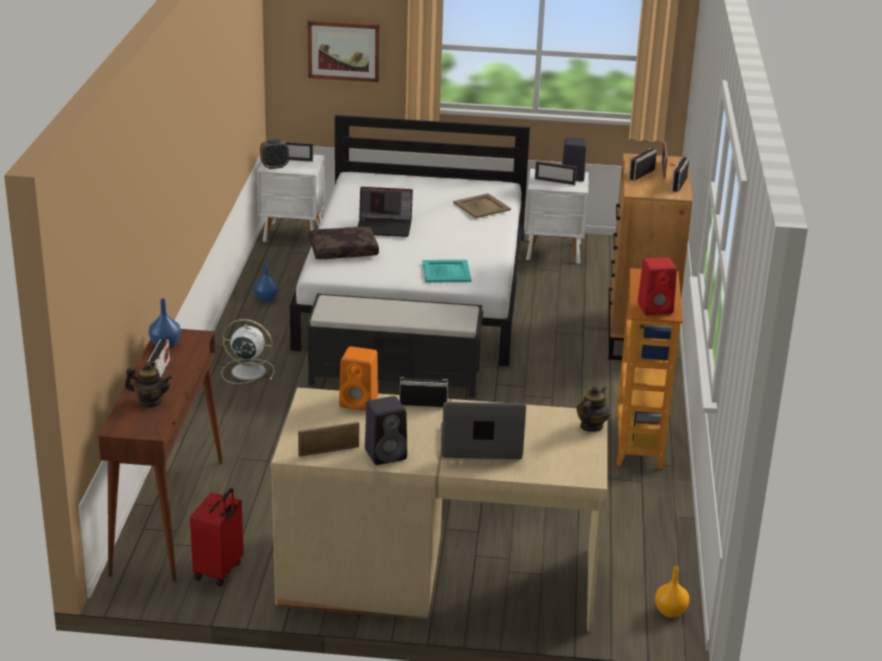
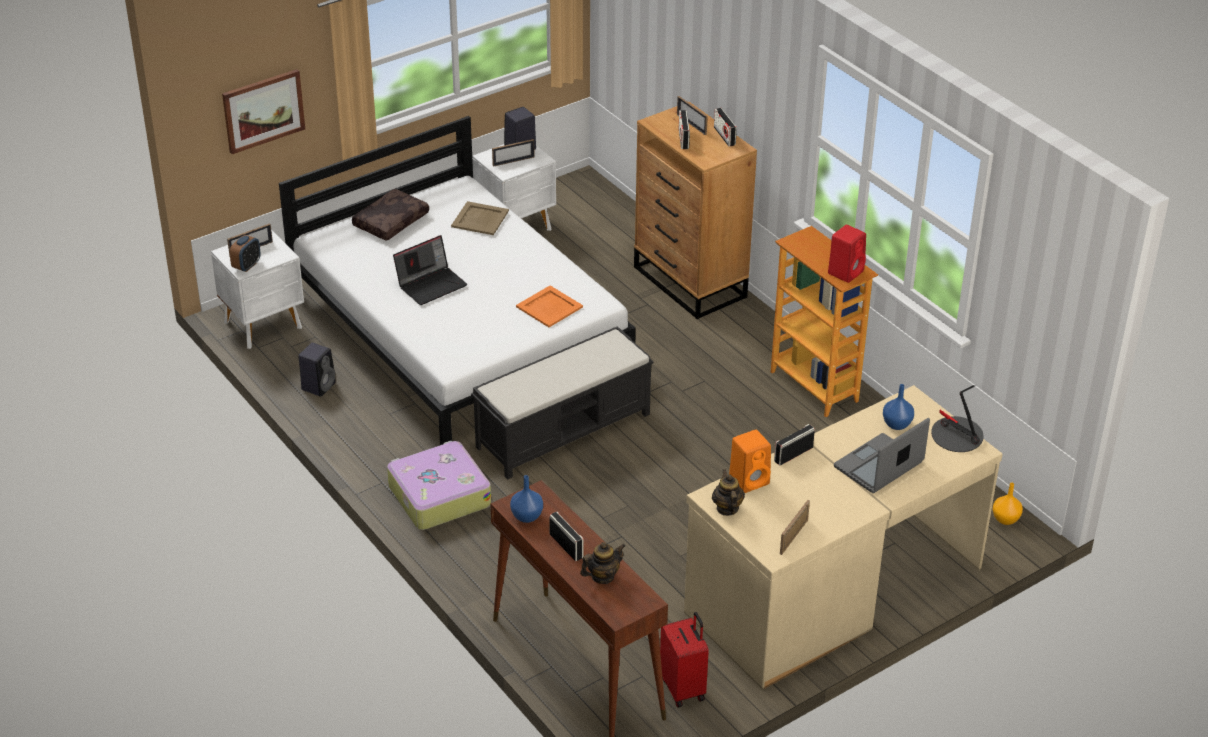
camera: 40 degrees left, 10 degrees up
(247, 371) = (438, 496): white fan -> suitcase
(266, 299) = (344, 411): blue vase -> blue vase (896, 425)
(343, 250) = (433, 329): brown pillow -> brown pillow (390, 221)
(387, 454) = (834, 514): black speaker -> black speaker (319, 385)
(446, 272) = (549, 307): turquoise tray -> orange tray
(584, 458) = (956, 436): none -> table lamp
(591, 426) = (923, 405): teapot -> teapot (727, 508)

